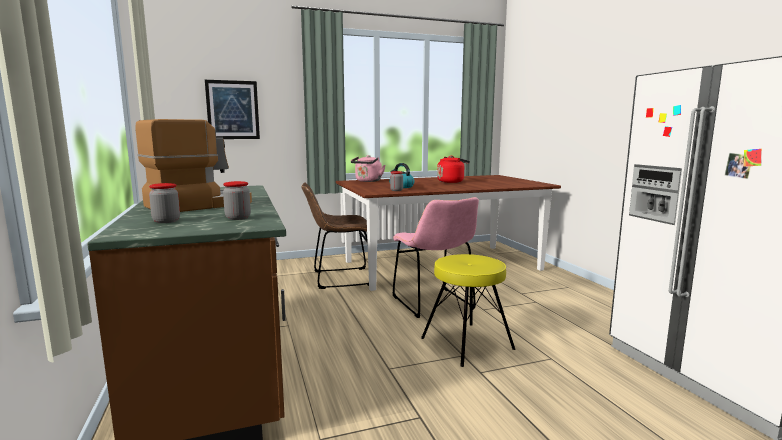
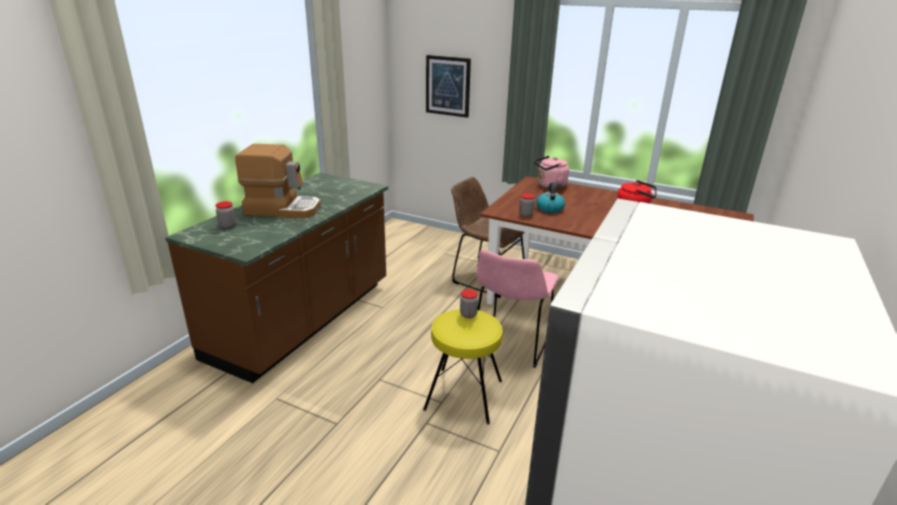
camera: 45 degrees right, 15 degrees up
(238, 218) = (258, 237): jar -> jar (468, 314)

